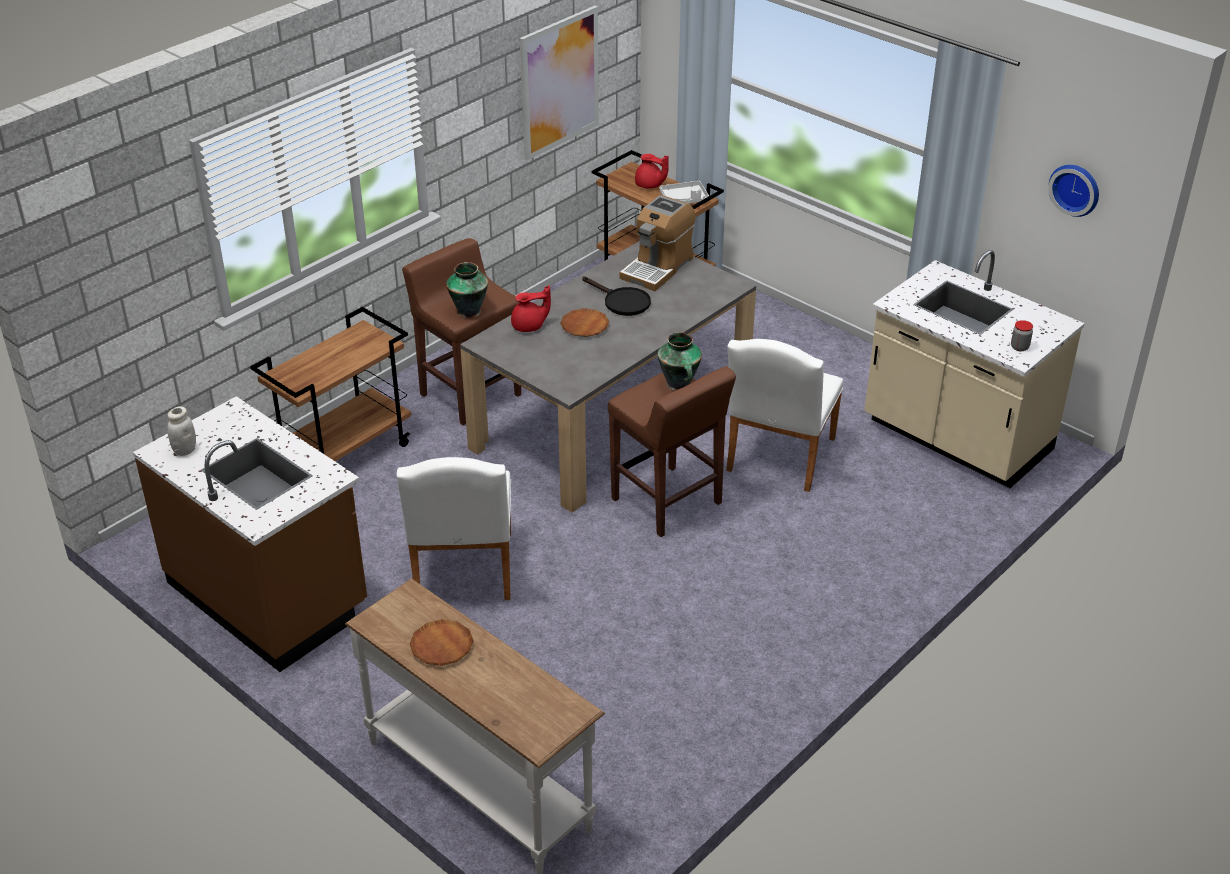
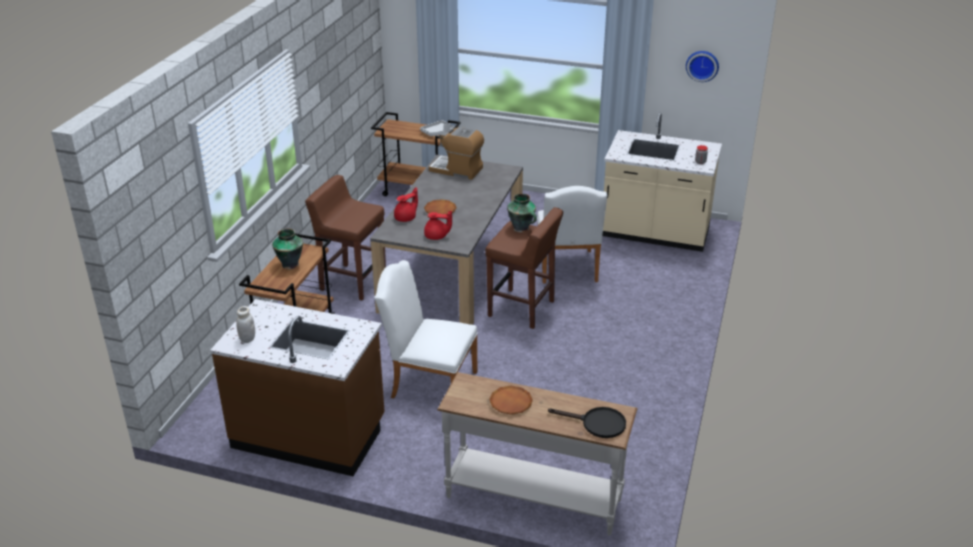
camera: 25 degrees left, 5 degrees down
(463, 573) = (428, 383): white chair -> white chair turned 135 degrees clockwise
(469, 311) = (358, 219): vase -> vase (290, 264)
(559, 82) = (351, 69): picture -> none
(622, 302) = (451, 192): black frying pan -> black frying pan (597, 424)
(650, 185) = (410, 129): red teapot -> red teapot (437, 236)
(657, 268) = (457, 170): coffee machine -> coffee machine turned 105 degrees clockwise

